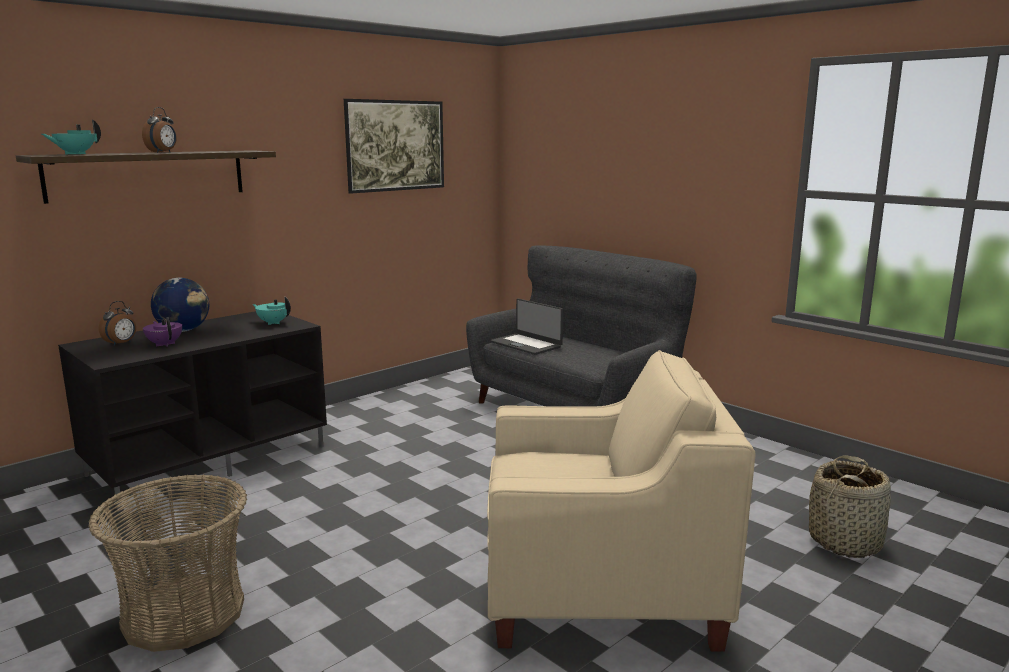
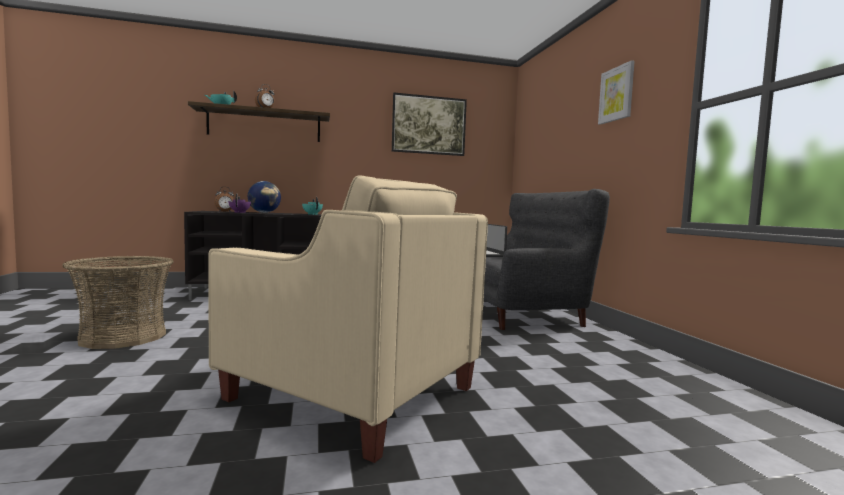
camera: 30 degrees right, 10 degrees down
(693, 147) = (616, 94): none -> picture
(845, 541) = (648, 431): basket -> none

